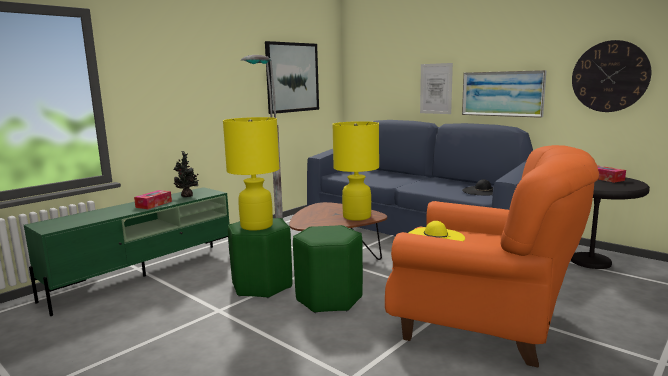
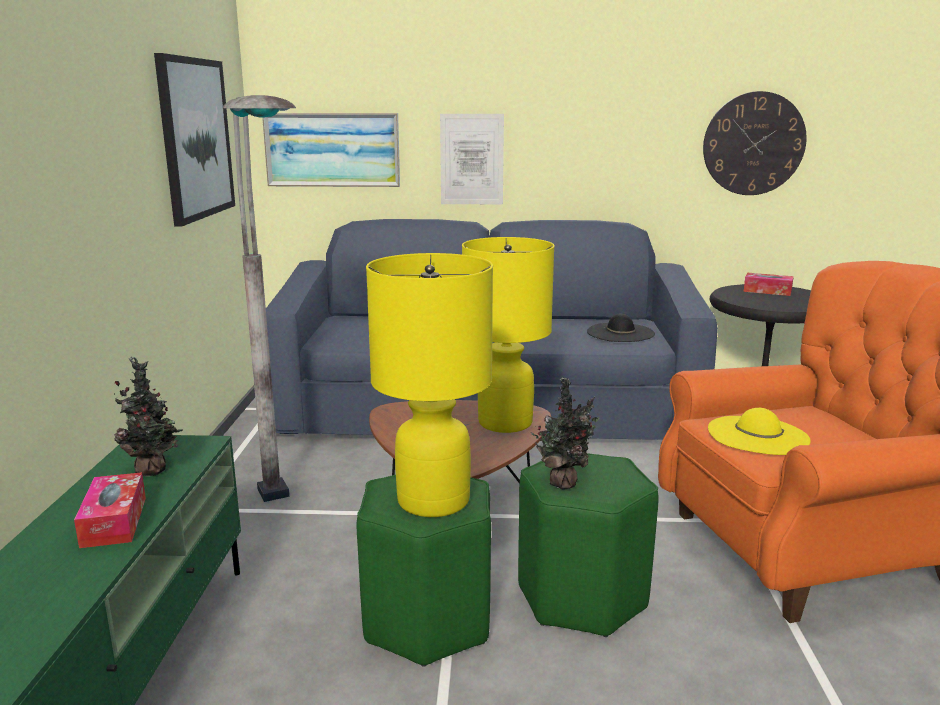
camera: 40 degrees left, 5 degrees up
(312, 232) = (564, 482): none -> potted plant
(502, 93) = (594, 168): picture -> picture (332, 149)

